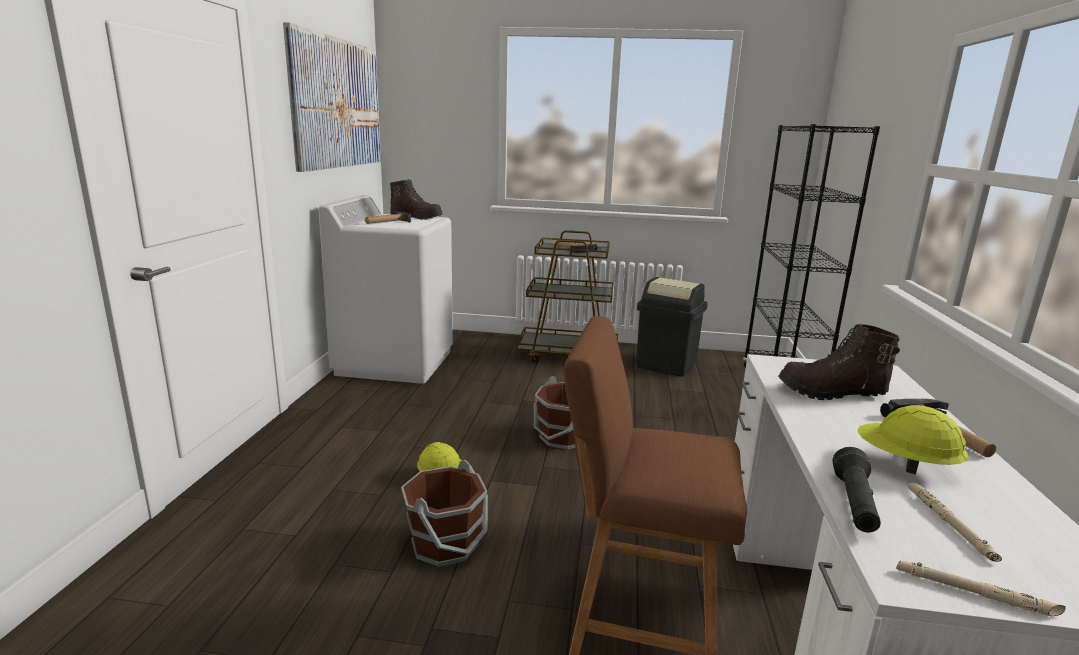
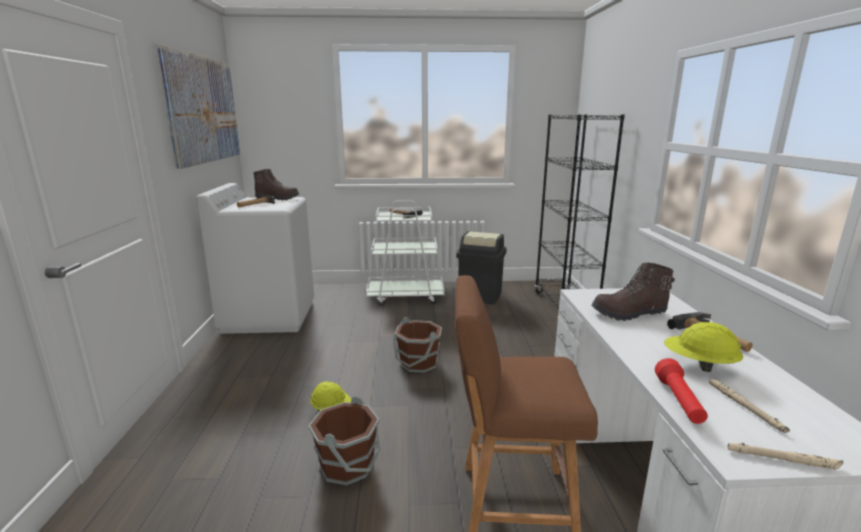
camera: 10 degrees left, 0 degrees up
(568, 355) = (406, 296): brown cart -> white cart
(854, 504) = (679, 401): black flashlight -> red flashlight

